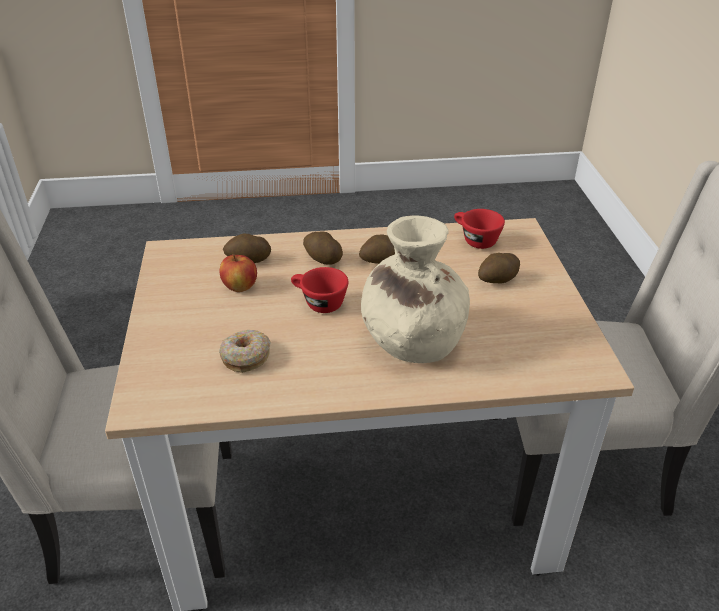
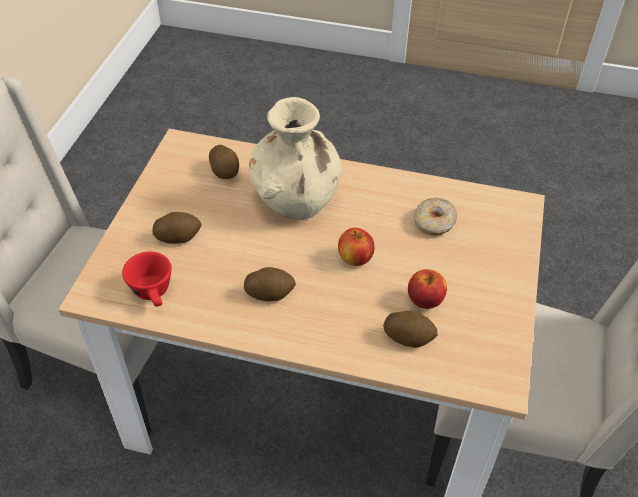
camera: 160 degrees left, 10 degrees up
(318, 303) = (355, 259): red cup -> apple
(322, 259) = (328, 315): potato -> potato (225, 172)

